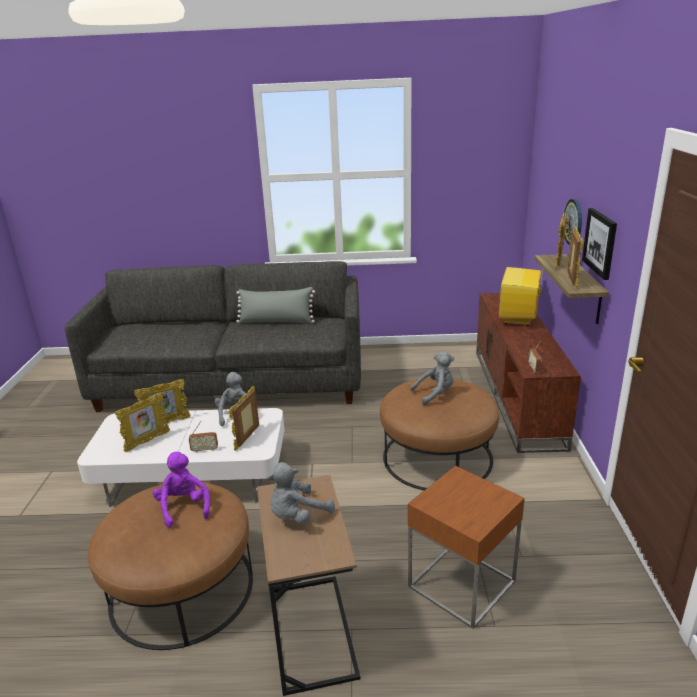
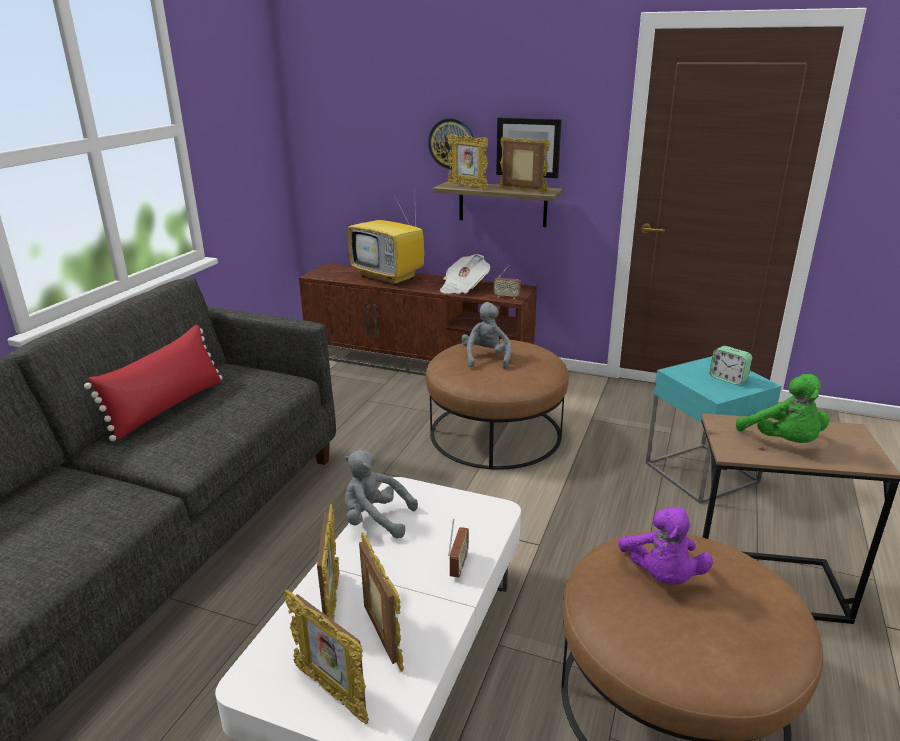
camera: 70 degrees left, 0 degrees up
(184, 507) = (661, 576): purple plush toy -> purple plush toy turned 90 degrees counterclockwise
(248, 438) = (453, 517): picture frame -> picture frame (332, 692)
(276, 322) = (167, 407): grey pillow -> red pillow
(298, 516) = (783, 442): grey plush toy -> green plush toy
(461, 584) = (701, 472): brown side table -> turquoise side table
(467, 506) = (728, 379): none -> alarm clock
(532, 348) = (463, 288): none -> newspaper

